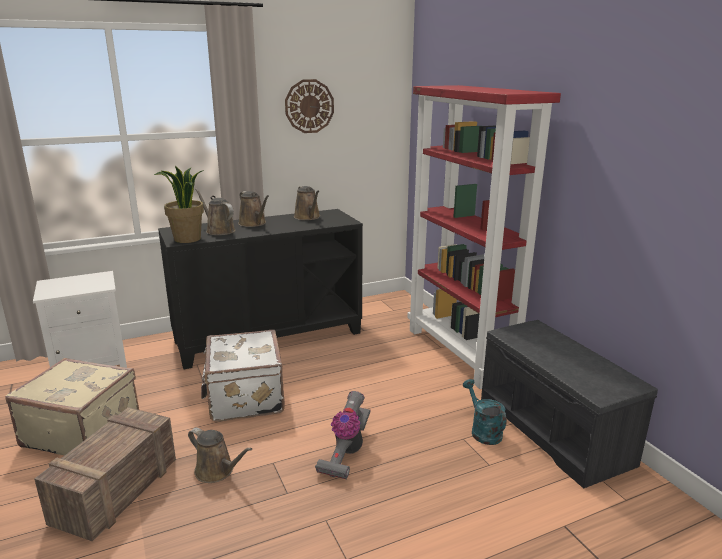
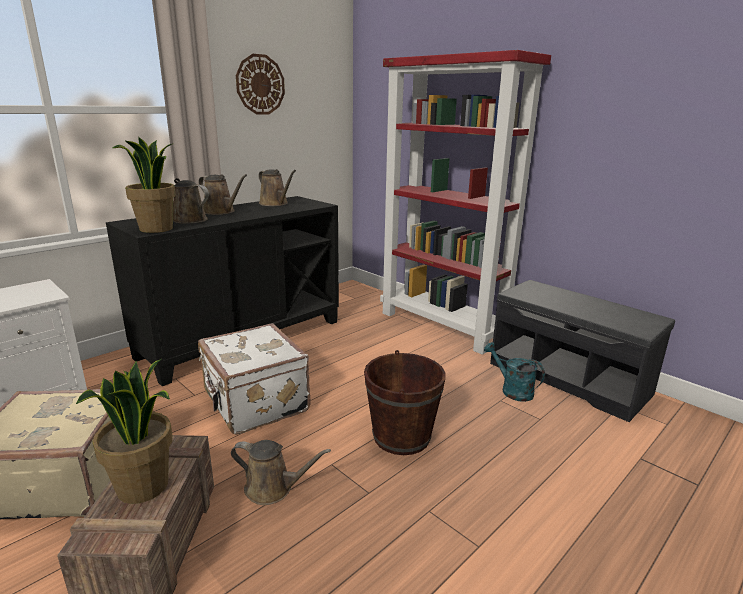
camera: 20 degrees left, 0 degrees up
(107, 446) = (143, 487): none -> potted plant
(346, 452) = (401, 436): vacuum cleaner -> brown bucket

